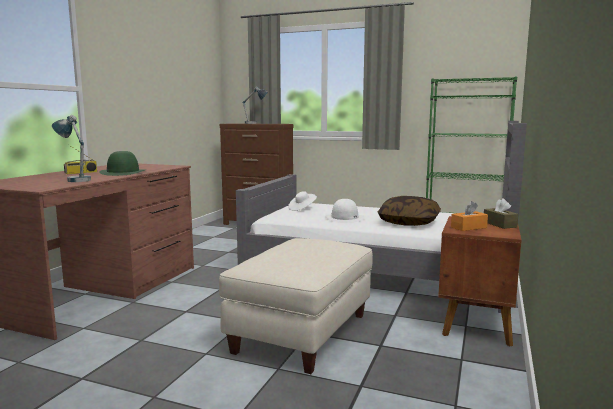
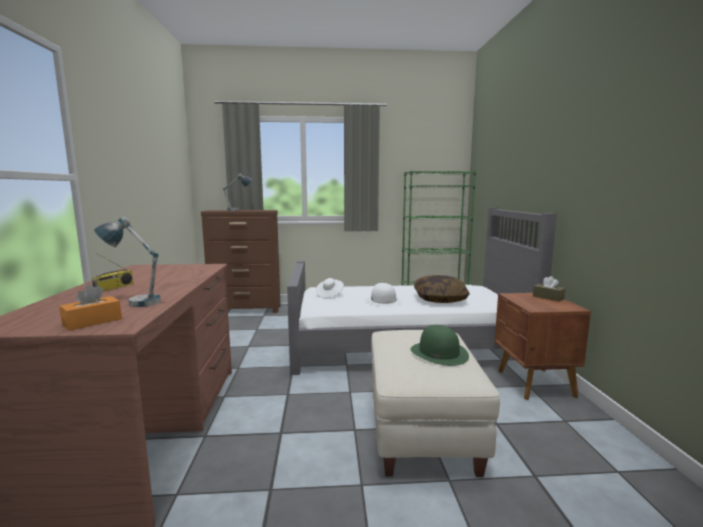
camera: 25 degrees left, 0 degrees up
(123, 172) = (172, 282): green hat -> green hat (438, 353)
(468, 227) = (537, 304): orange tissue box -> orange tissue box (92, 322)

